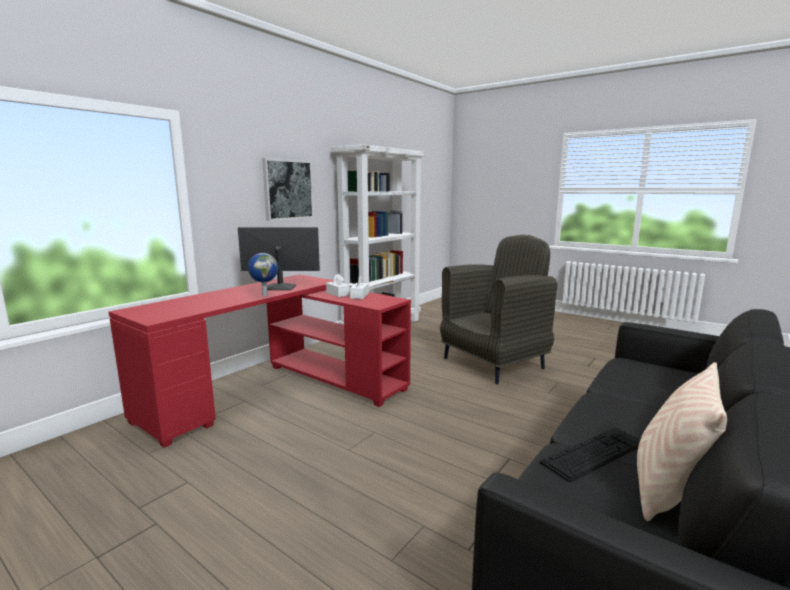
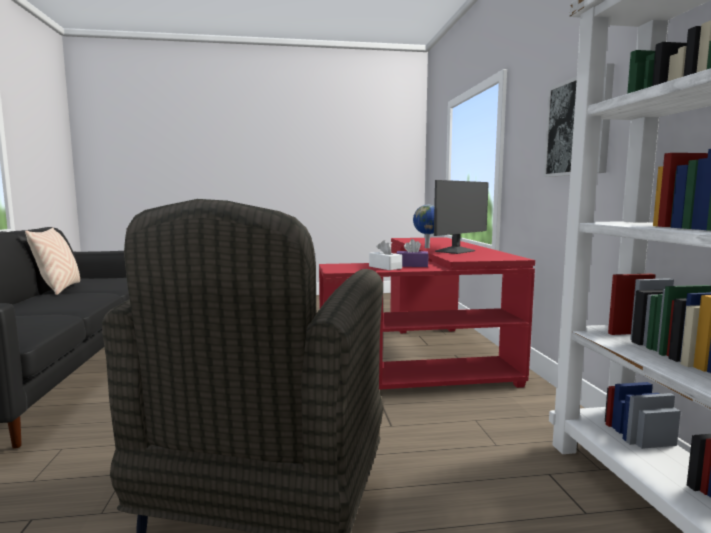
camera: 135 degrees right, 5 degrees down
(337, 294) = (412, 265): white tissue box -> purple tissue box
(594, 453) = (94, 290): keyboard -> none

